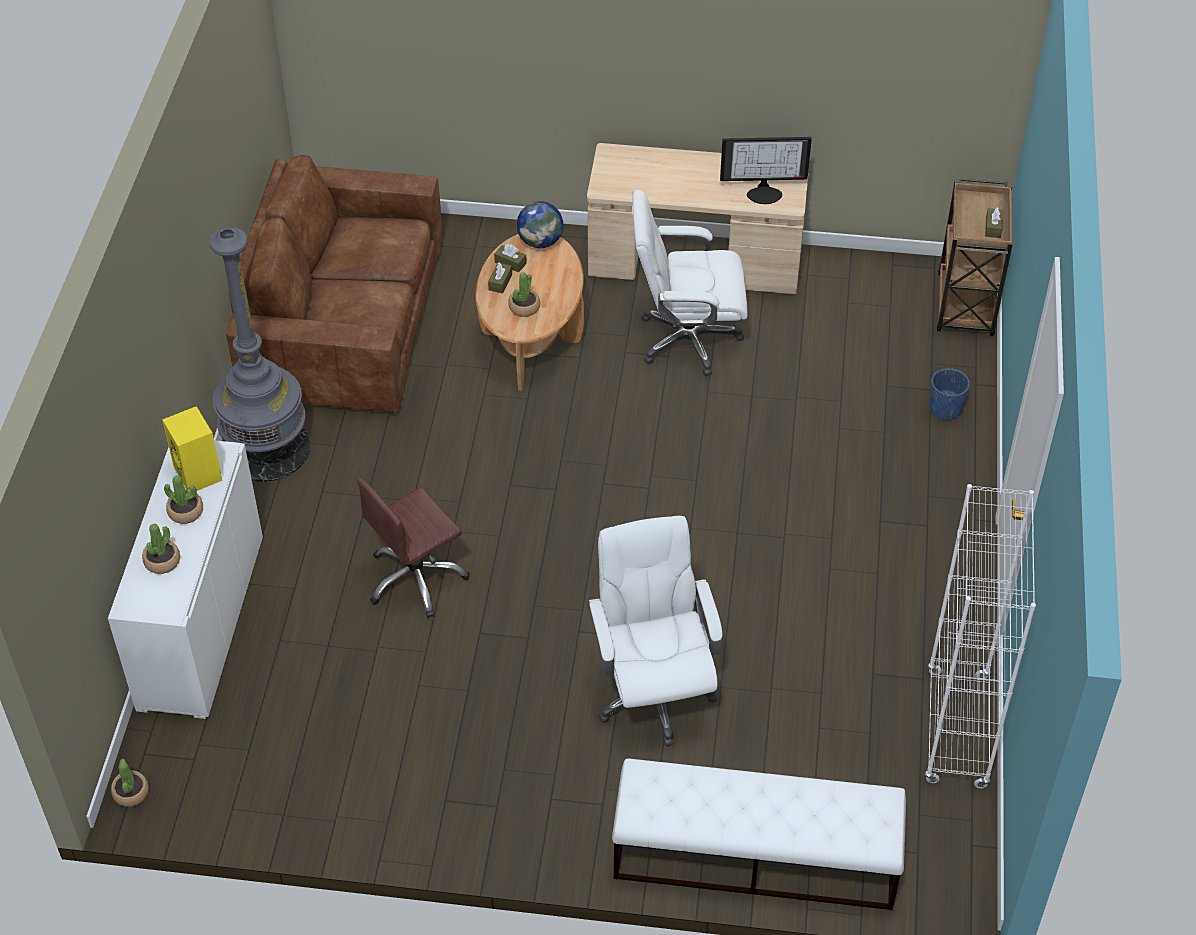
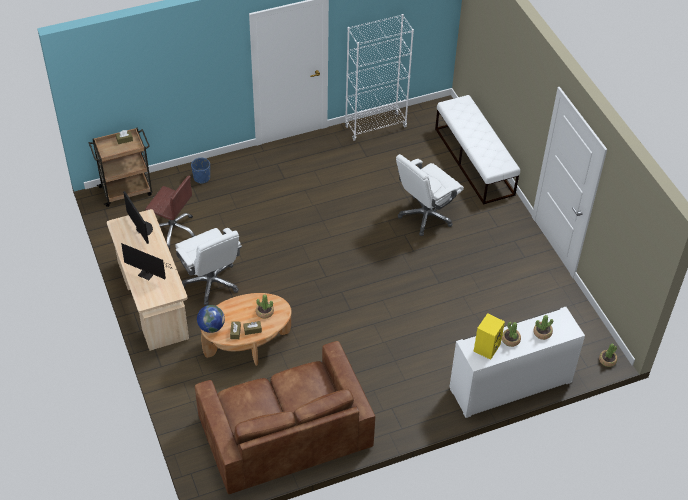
camera: 120 degrees left, 0 degrees up
(266, 448) = (394, 418): grey floor lamp -> none
(416, 579) = (428, 318): brown office chair -> brown office chair (173, 230)
(661, 171) = (148, 275): none -> monitor

